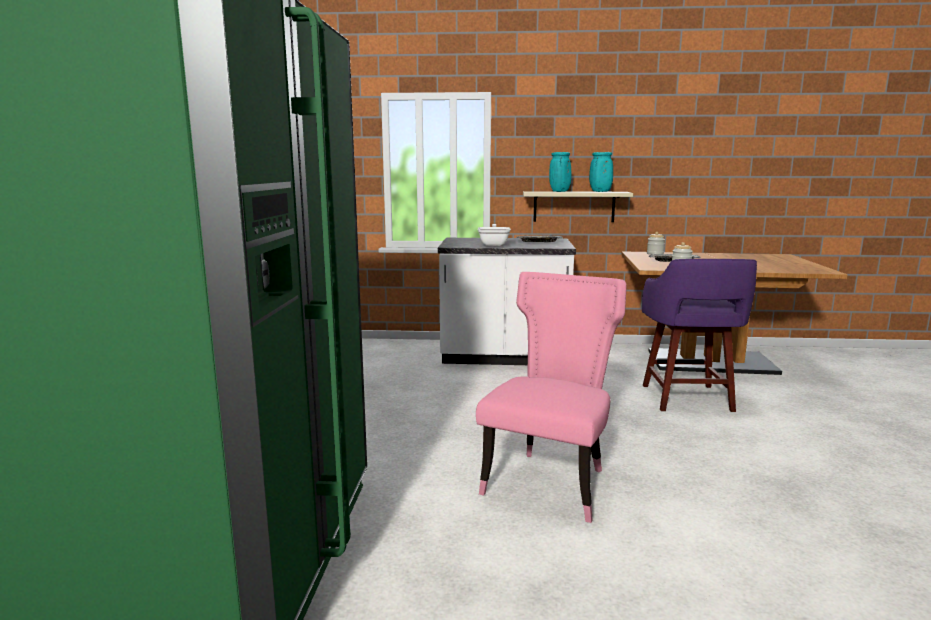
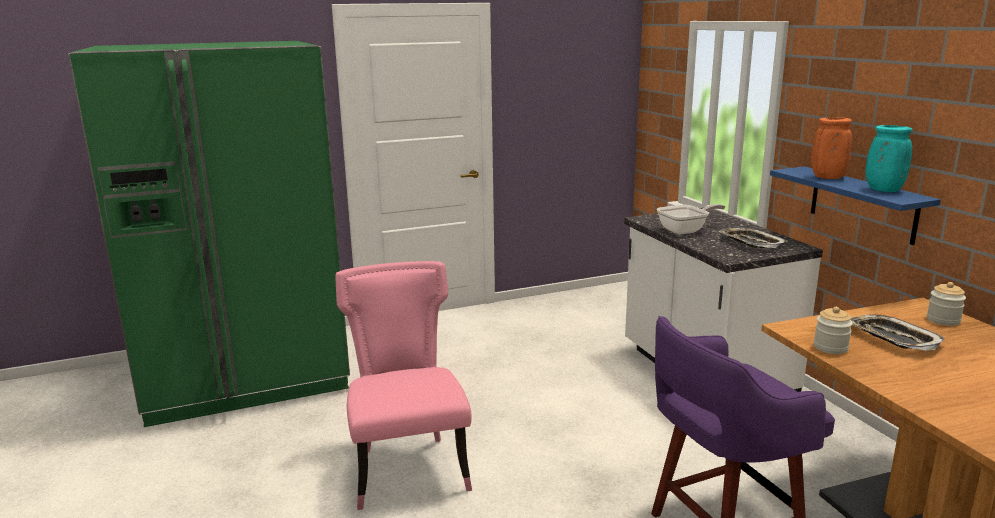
camera: 65 degrees right, 5 degrees up
(551, 482) = (408, 468): pink chair -> pink chair turned 105 degrees counterclockwise
(559, 191) = (827, 177): turquoise vase -> orange vase
(574, 206) = (862, 204): beige shelf -> blue shelf

